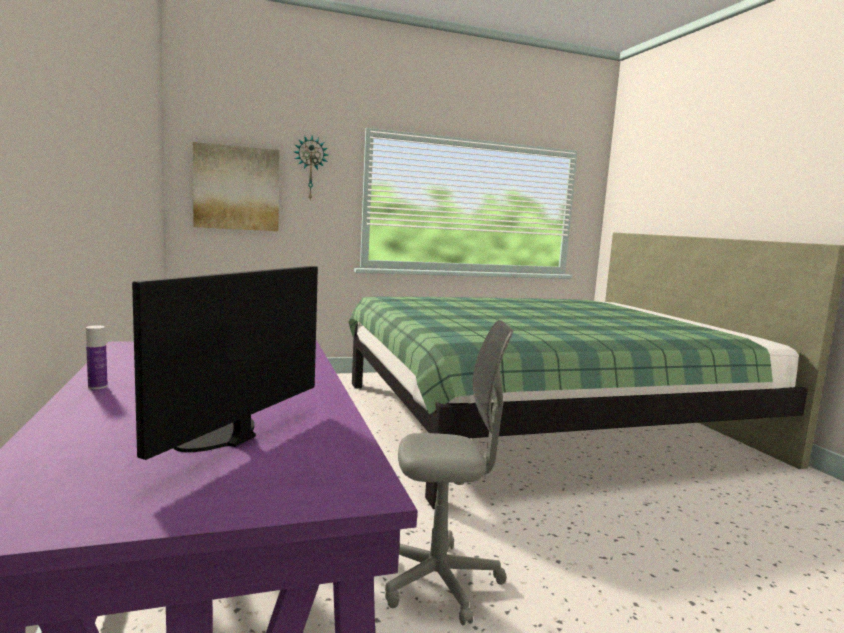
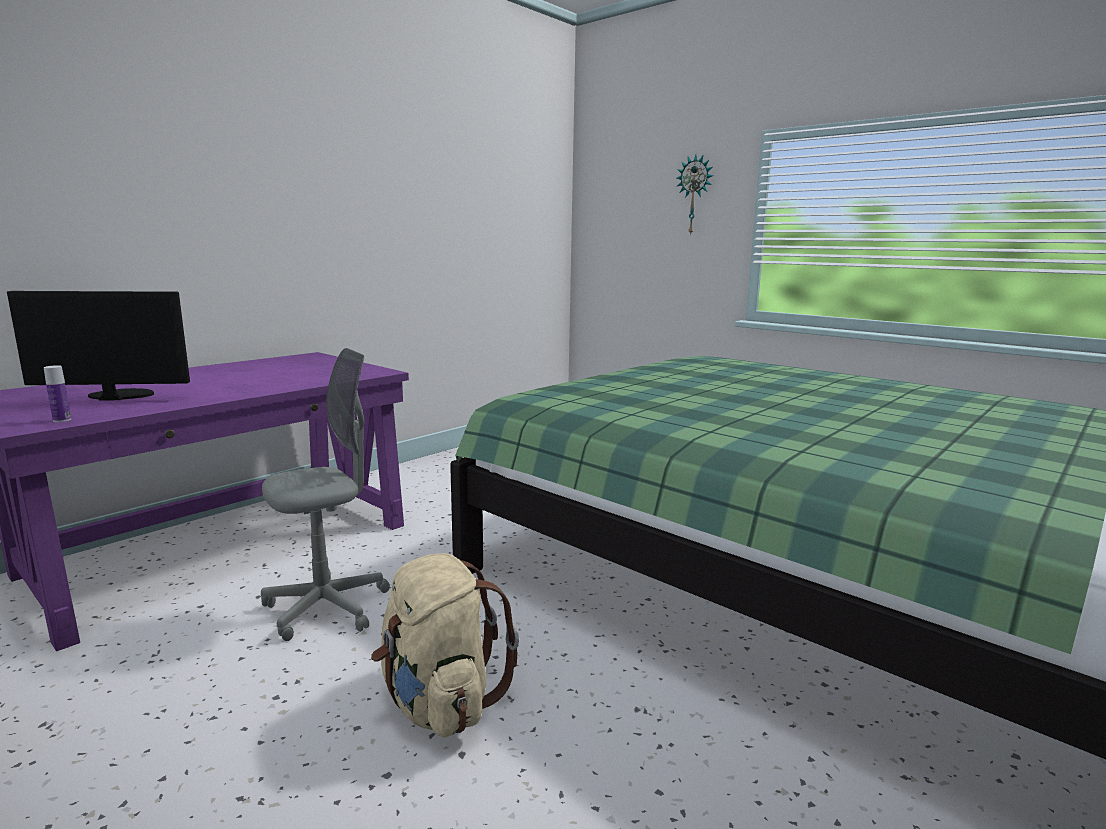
camera: 60 degrees right, 5 degrees up
(97, 386) = (203, 368): bottle -> bottle (62, 420)
(237, 188) = (624, 226): picture -> none
(439, 581) = (327, 607): grey office chair -> grey office chair turned 90 degrees counterclockwise
(616, 563) = (440, 702): none -> beige backpack

